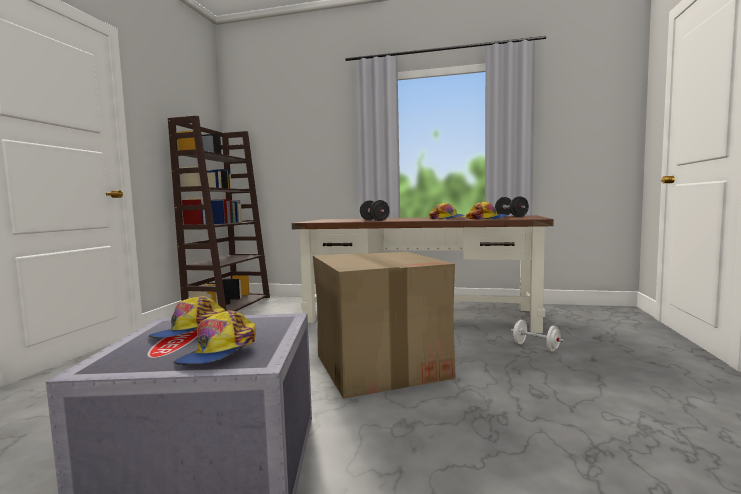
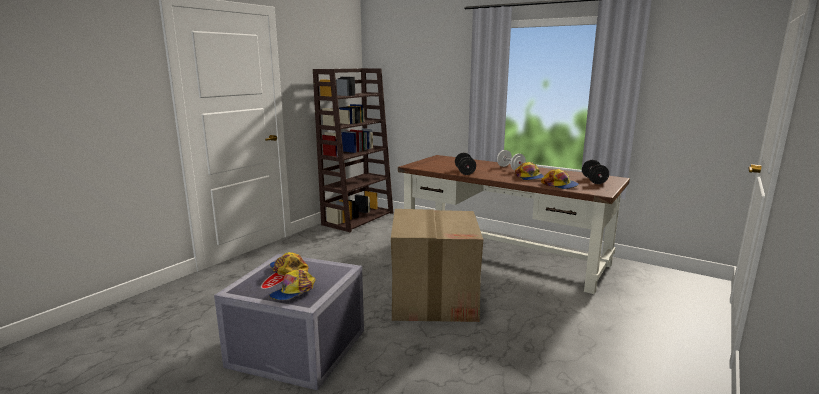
camera: 20 degrees right, 10 degrees up
(190, 331) = (288, 270): cap -> cap turned 90 degrees clockwise
(536, 347) = (572, 307): white dumbbell -> white dumbbell (510, 168)

